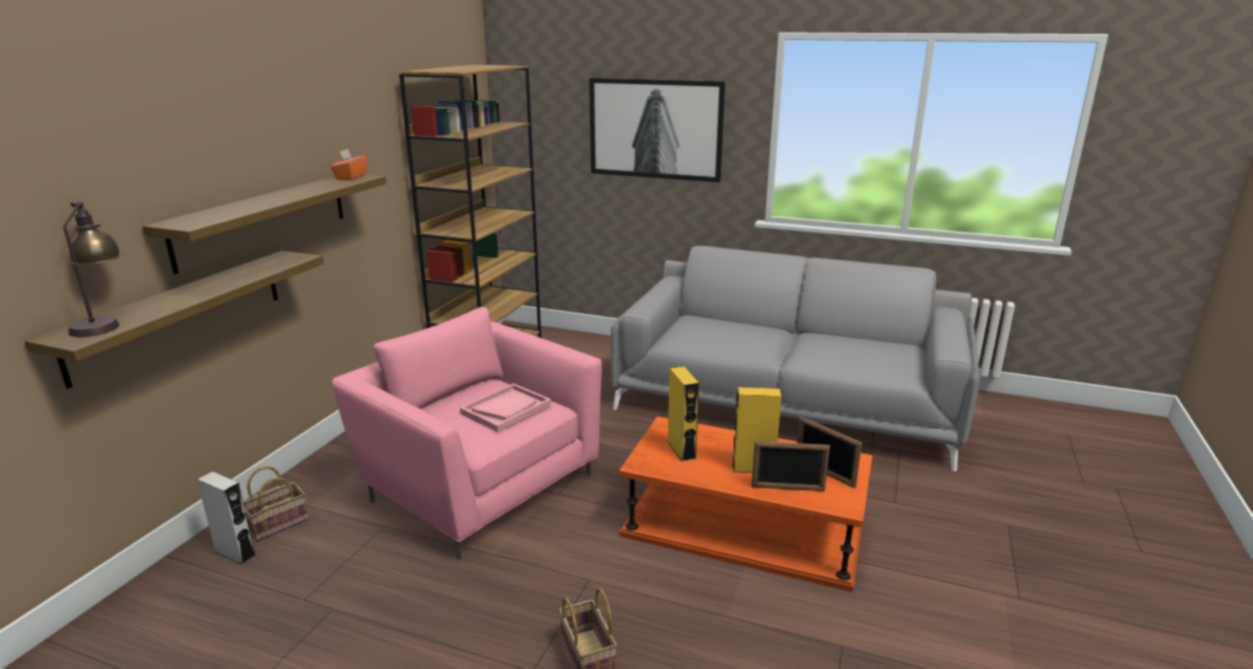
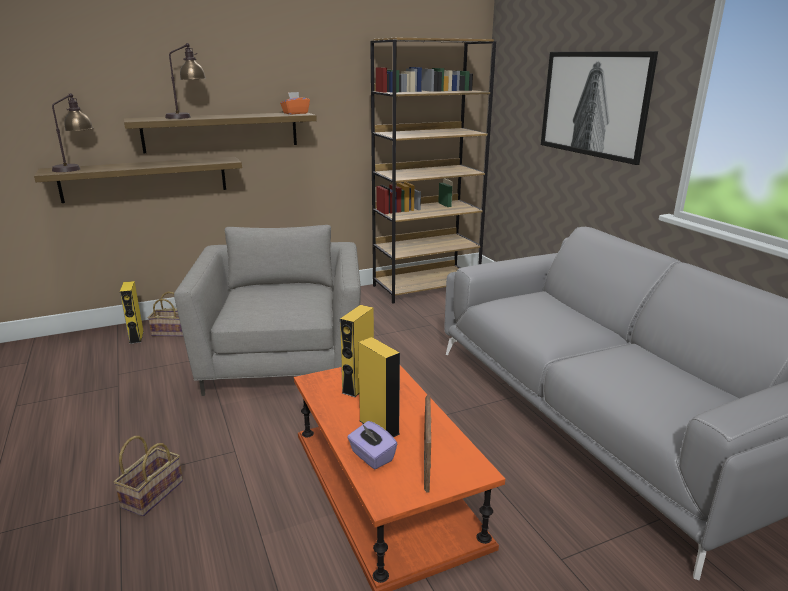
camera: 45 degrees right, 0 degrees up
(235, 553) = (136, 337): grey speaker -> yellow speaker
(243, 207) = (188, 117): none -> table lamp
(479, 485) = (283, 361): pink armchair -> grey armchair
(506, 409) = (285, 303): pink tray -> none
(787, 488) = (371, 456): picture frame -> purple tissue box

